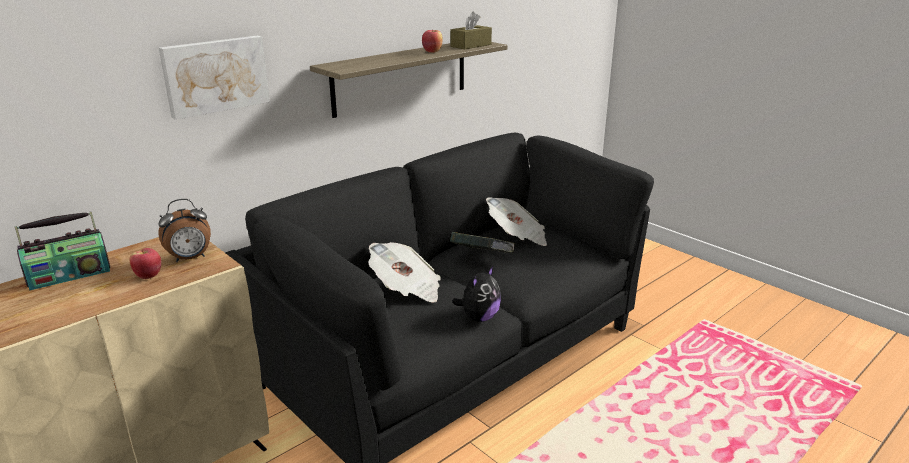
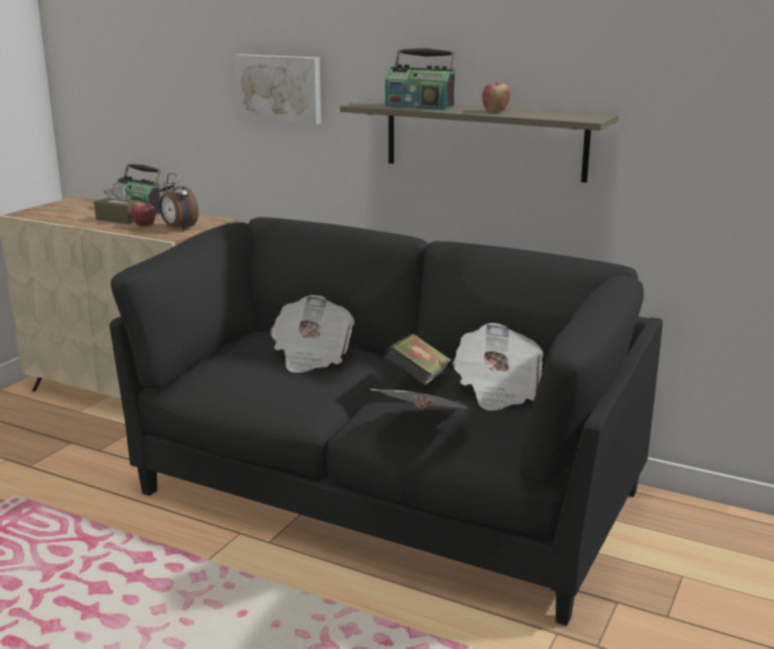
camera: 70 degrees right, 5 degrees down
(383, 60) = (420, 106): none -> radio
(471, 45) = (561, 116): brown tissue box -> brown tissue box (119, 219)
(479, 317) = (286, 403): plush toy -> none
(556, 269) = (423, 424): none -> newspaper

